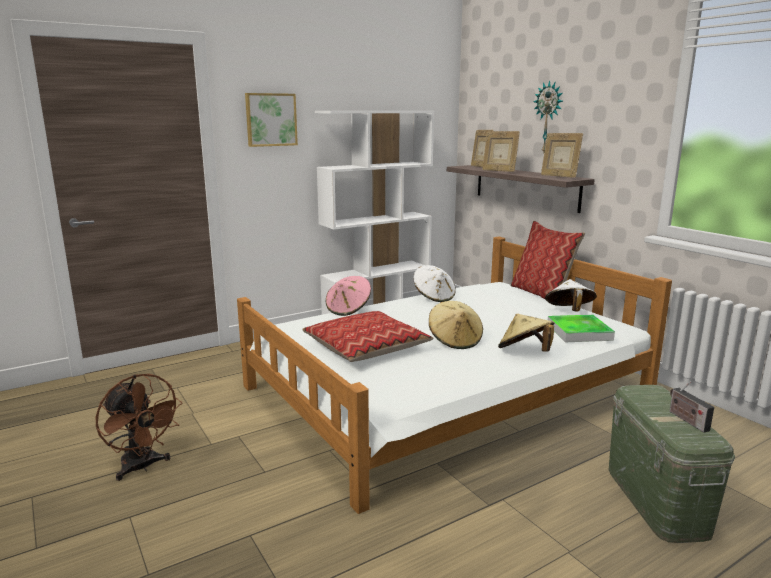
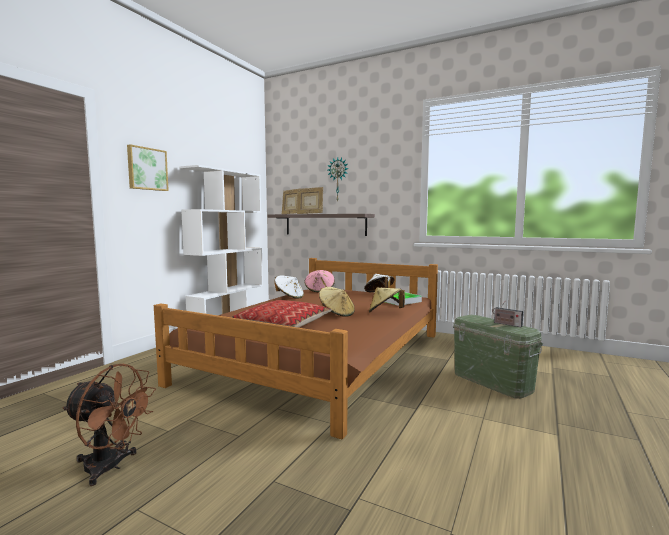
camera: 30 degrees left, 10 degrees down
(348, 309) = (238, 309): pink hat -> pink hat (319, 290)
(446, 390) = (321, 357): white bed -> brown bed
(542, 294) = (351, 289): pillow -> none
(559, 176) = (353, 213): picture frame -> none

